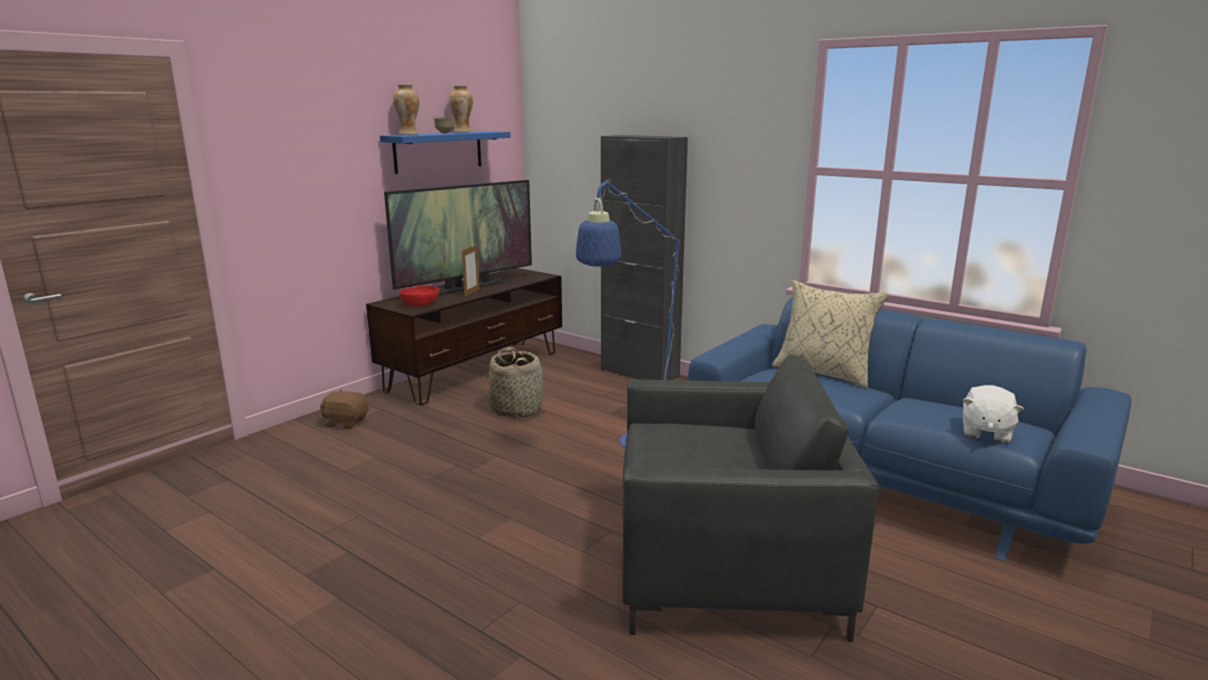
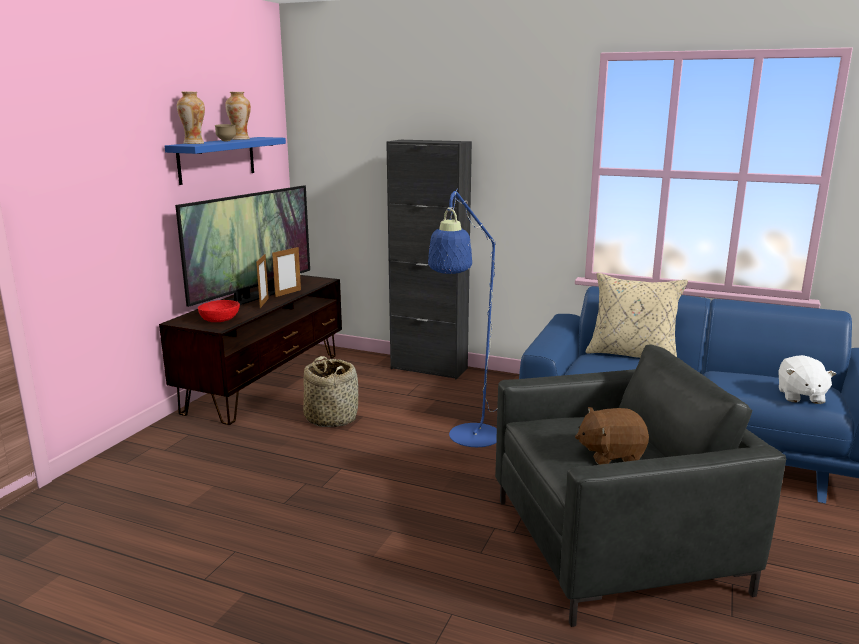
camera: 15 degrees left, 0 degrees up
(346, 422) = (158, 453): brown plush toy -> brown plush toy (611, 454)
(501, 285) = (288, 293): none -> picture frame

